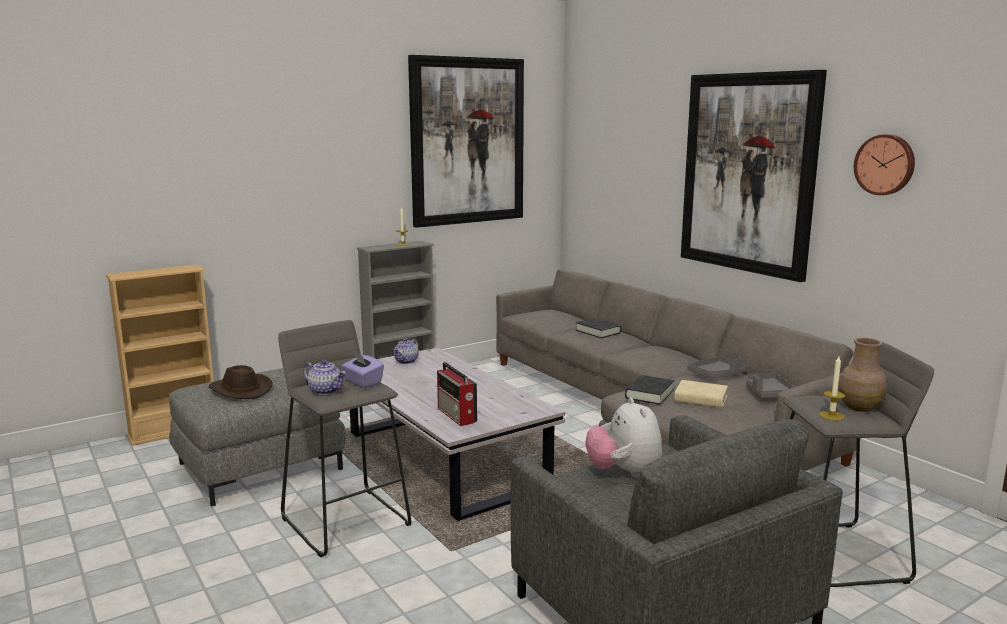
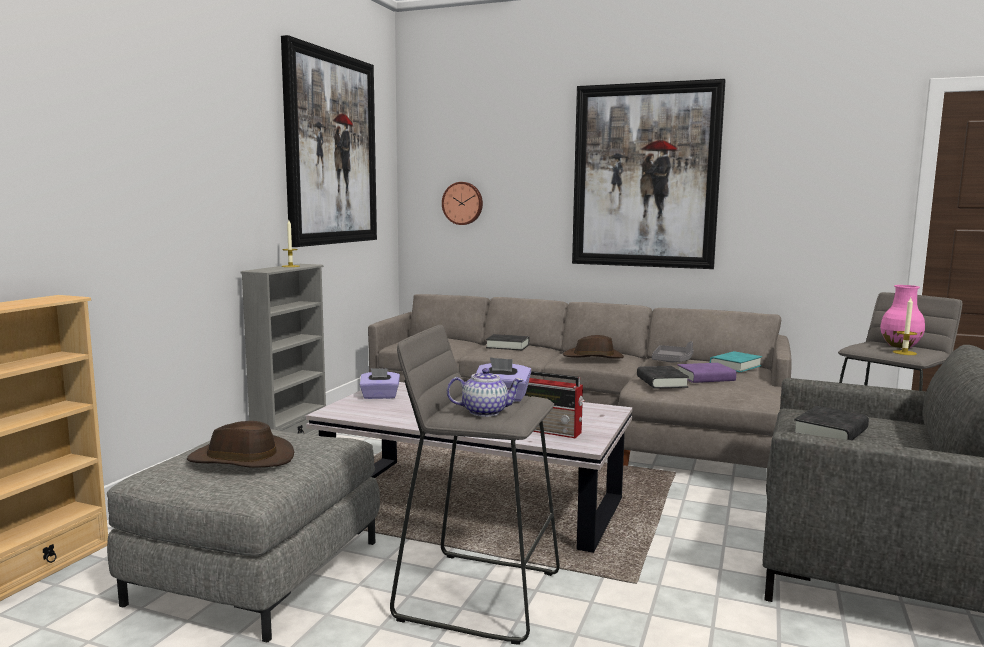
camera: 35 degrees left, 5 degrees down
(406, 361) = (380, 396): teapot -> purple tissue box
(623, 472) = (830, 432): plush toy -> black book
(648, 356) = (593, 357): none -> brown hat
(700, 399) = (705, 378): beige book -> purple book
(768, 393) = (735, 366): grey tray -> turquoise book
(859, 407) = (899, 346): brown vase -> pink vase
(885, 164) = (788, 158): wall clock -> wall clock (463, 203)

